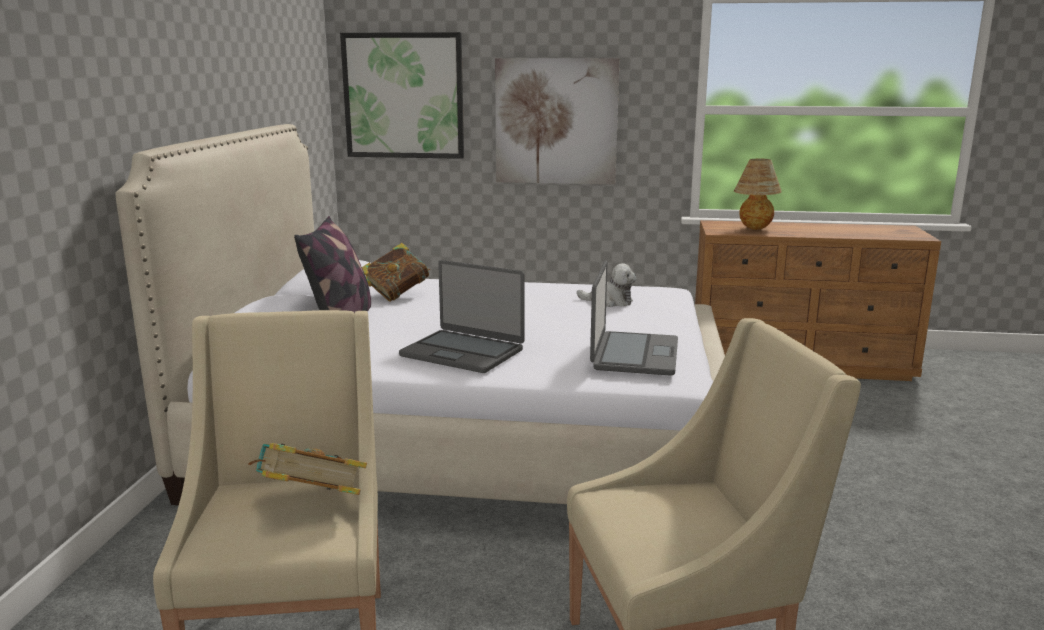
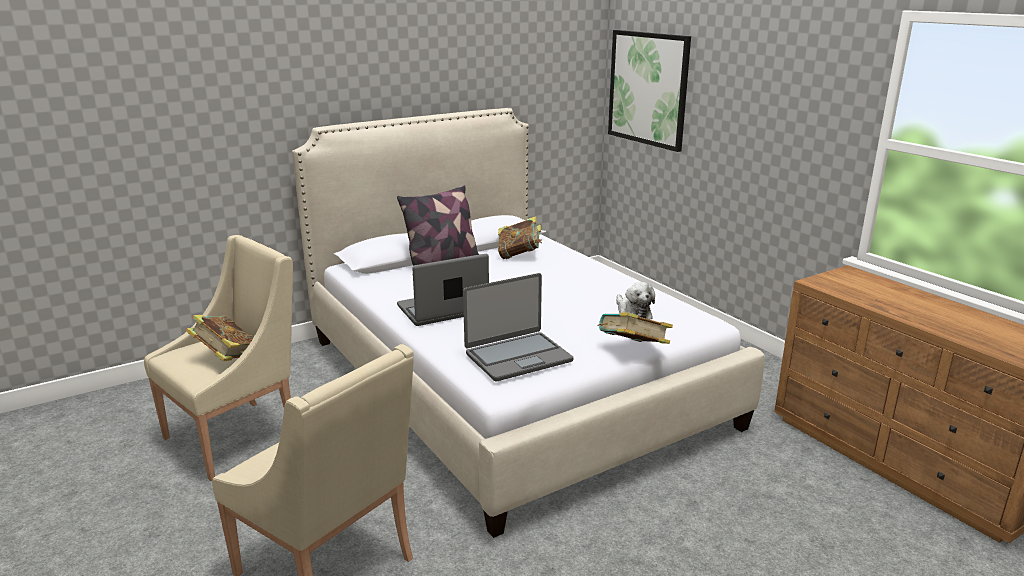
camera: 50 degrees right, 5 degrees up
(463, 352) = (443, 310): laptop -> laptop turned 75 degrees clockwise
(556, 121) = (751, 131): picture -> none
(681, 321) = (632, 350): none -> book
(754, 229) = (866, 291): table lamp -> none

